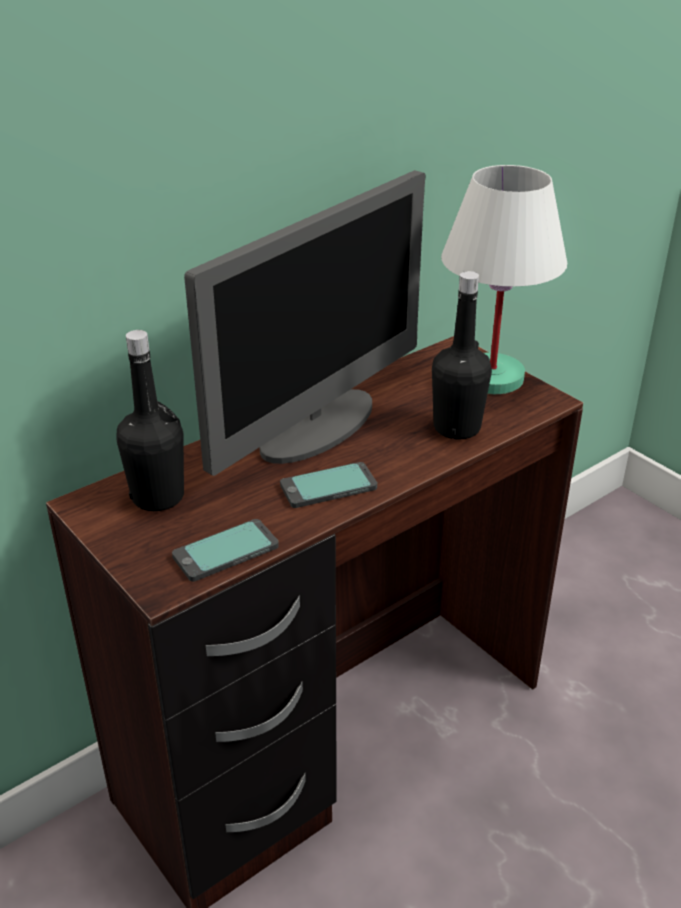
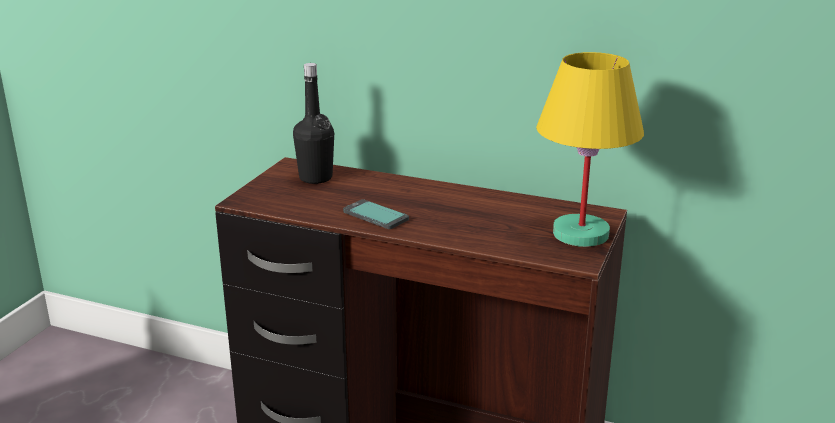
camera: 60 degrees right, 10 degrees down
(226, 552) = (284, 206): phone -> none
(318, 426) = (437, 197): monitor -> none
(457, 427) = (494, 237): black bottle -> none
(492, 378) = (580, 234): white table lamp -> yellow table lamp

